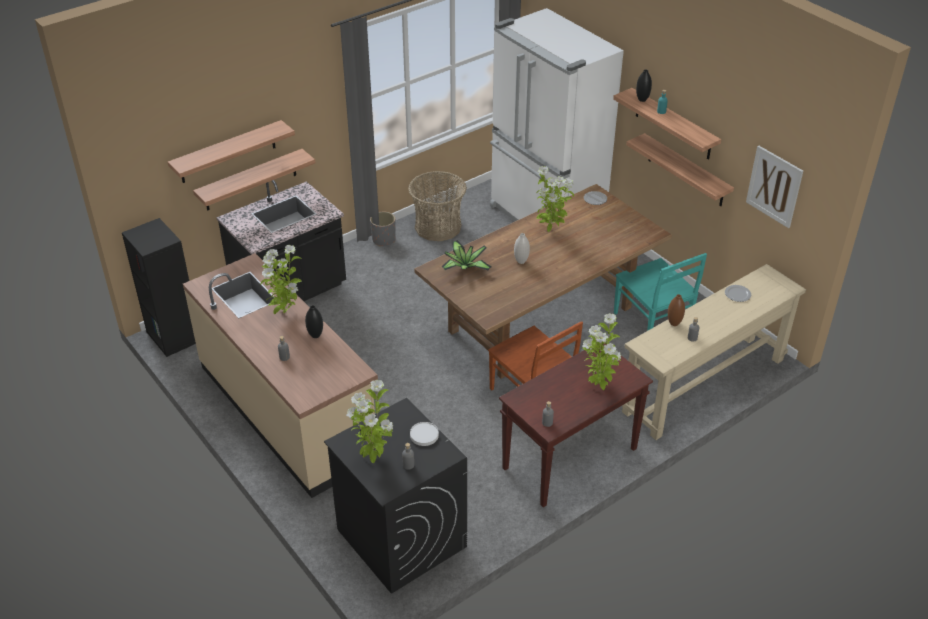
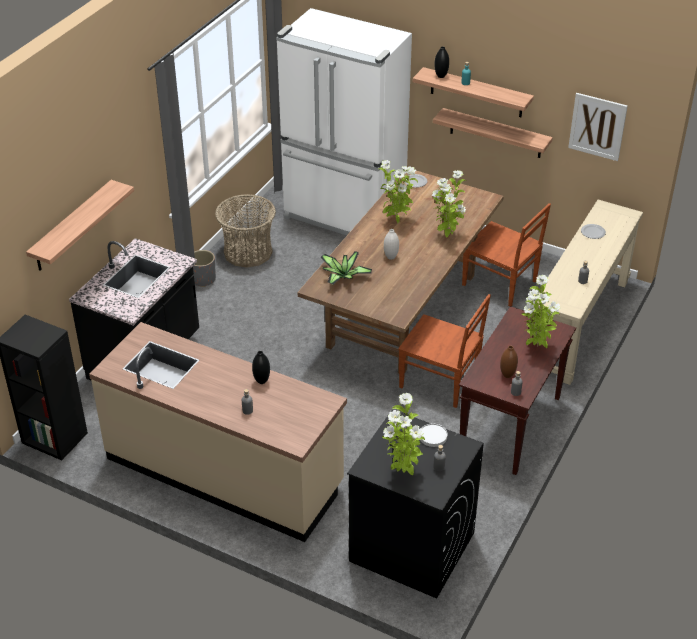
camera: 25 degrees left, 0 degrees up
(250, 180) = (91, 251): shelf -> none
(285, 313) = (215, 369): potted plant -> potted plant (447, 236)
(652, 323) = (501, 284): turquoise chair -> brown chair
(674, 323) = (559, 273): brown vase -> brown vase (507, 375)

